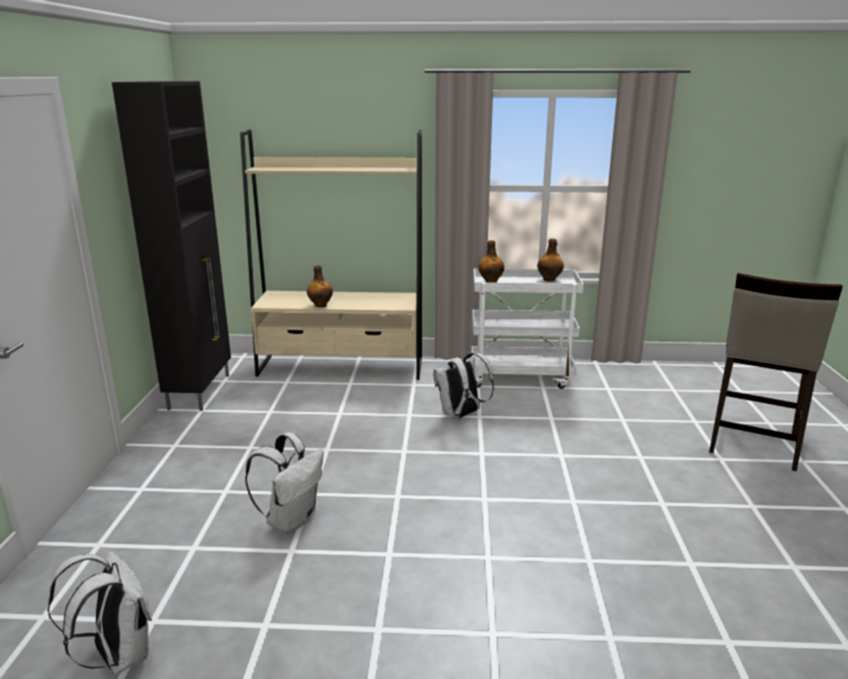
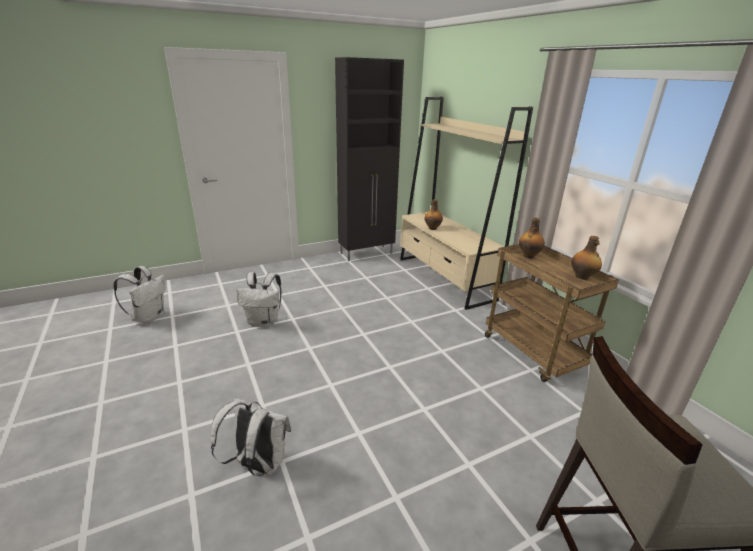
camera: 60 degrees right, 5 degrees up
(461, 415) = (434, 342): white backpack -> white backpack (258, 464)
(521, 377) = (534, 353): white cart -> brown cart

